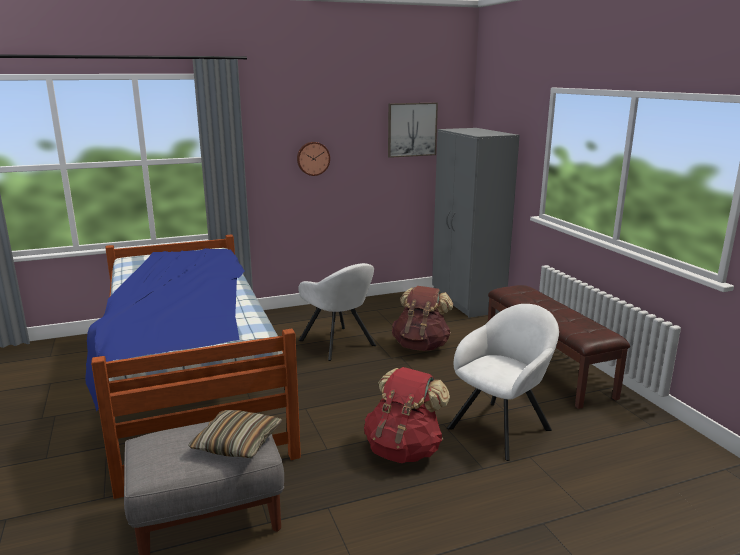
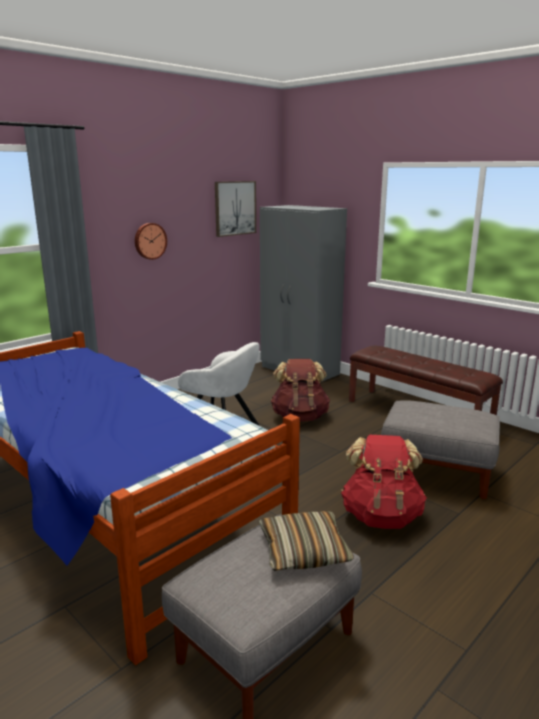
camera: 25 degrees left, 0 degrees up
(502, 427) = (437, 473): white armchair -> grey ottoman

